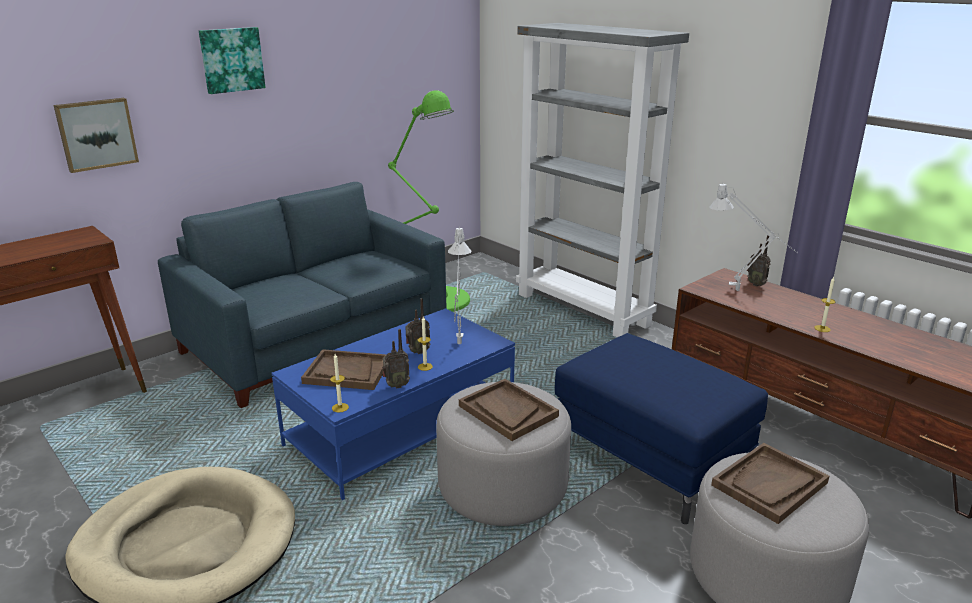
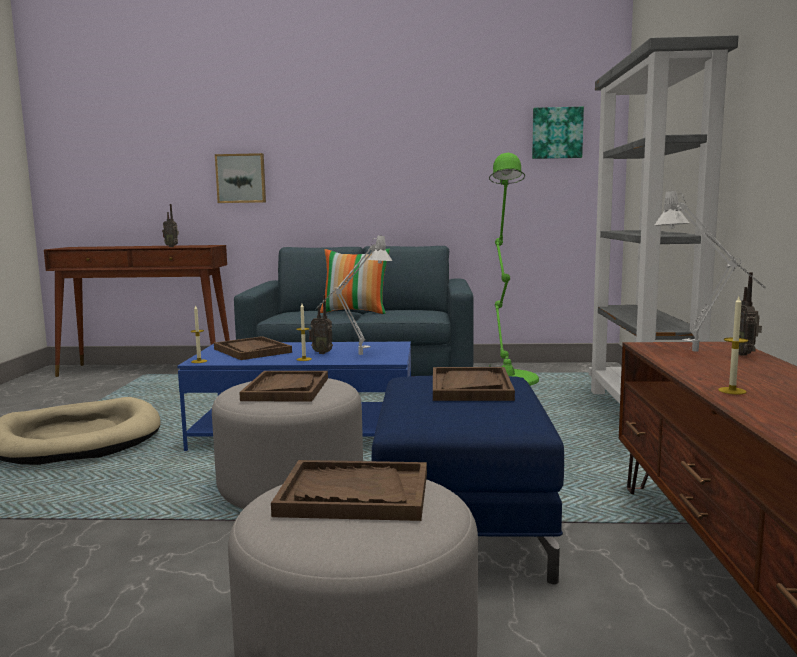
camera: 45 degrees right, 15 degrees down
(231, 60) = (350, 131): picture -> picture (557, 133)
(313, 278) = (355, 312): none -> pillow
(396, 385) = (258, 361): radio -> radio (172, 246)
(650, 362) = (470, 387): none -> brown tray

